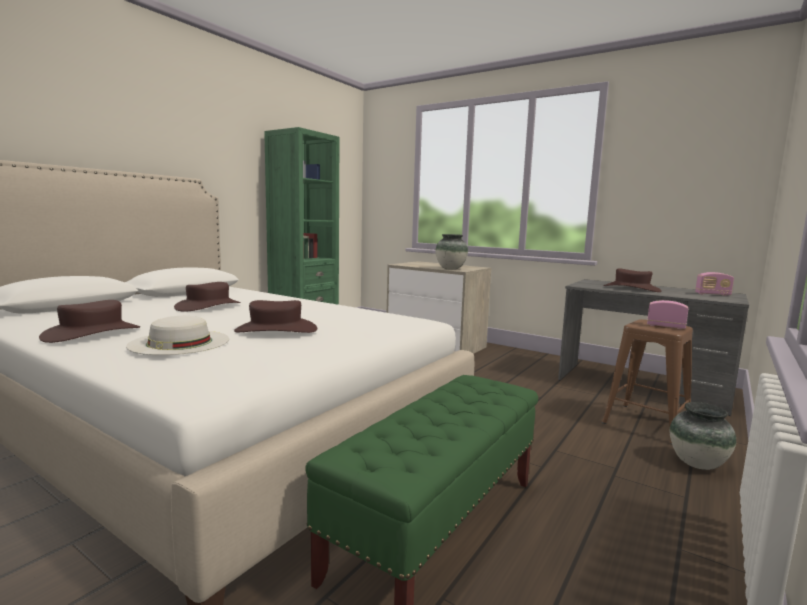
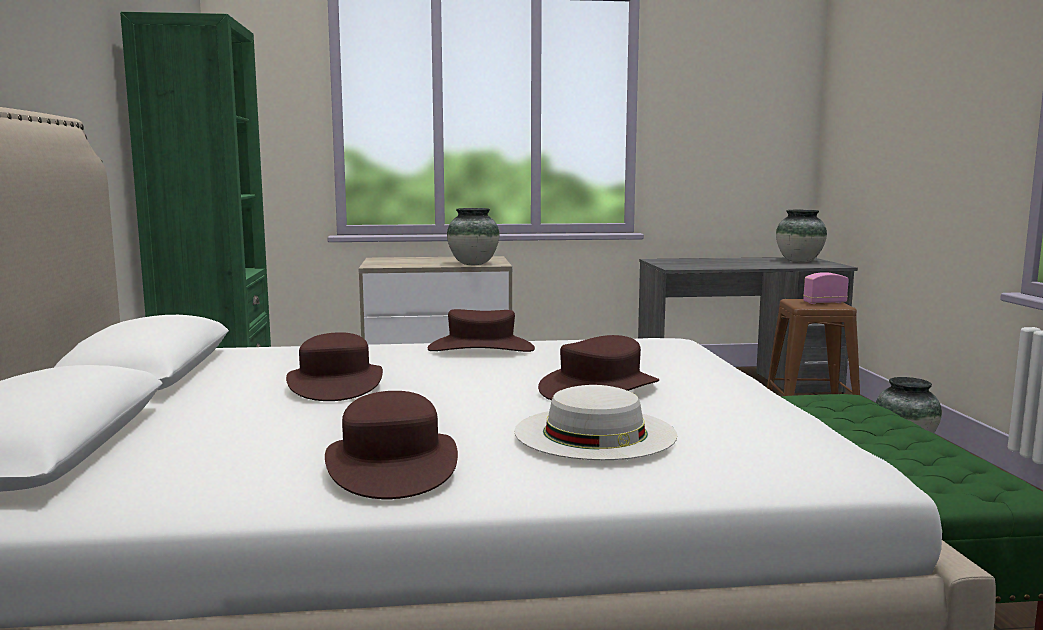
camera: 40 degrees left, 0 degrees up
(631, 288) = (726, 264): brown hat -> brown hat (481, 348)
(712, 294) = (799, 261): radio -> vase

